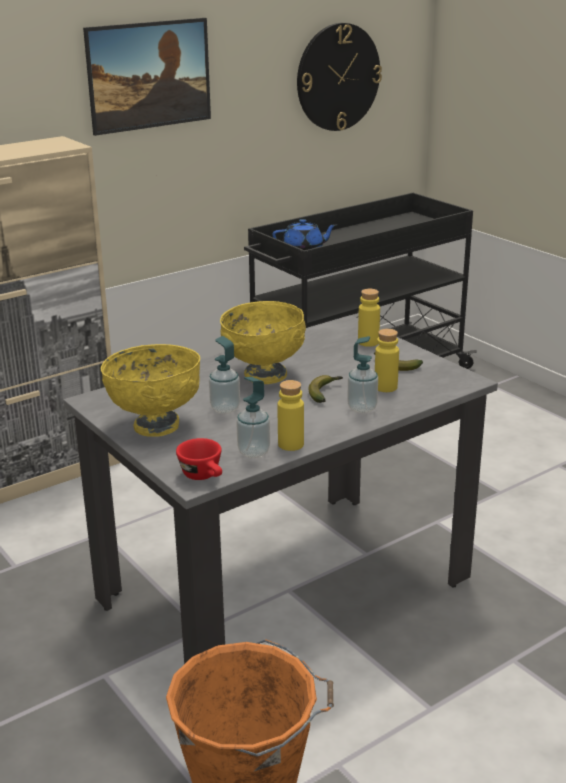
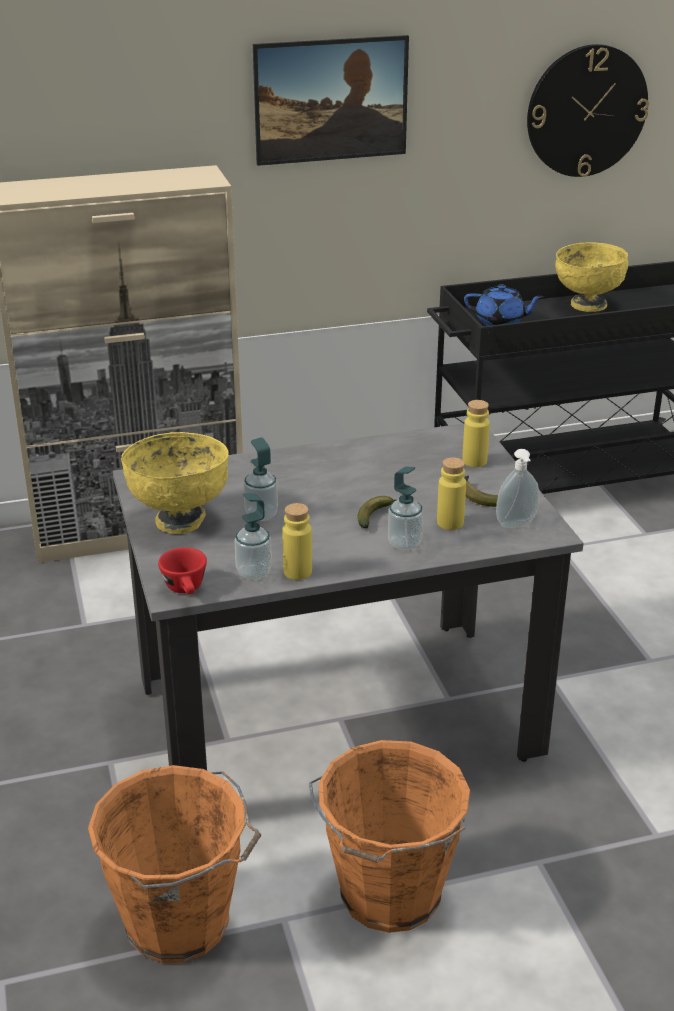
camera: 20 degrees right, 5 degrees up
(264, 375) = (330, 481): yellow bowl -> yellow bowl (587, 305)
(413, 720) = (388, 896): none -> orange bucket
(438, 380) = (517, 525): none -> soap dispenser

